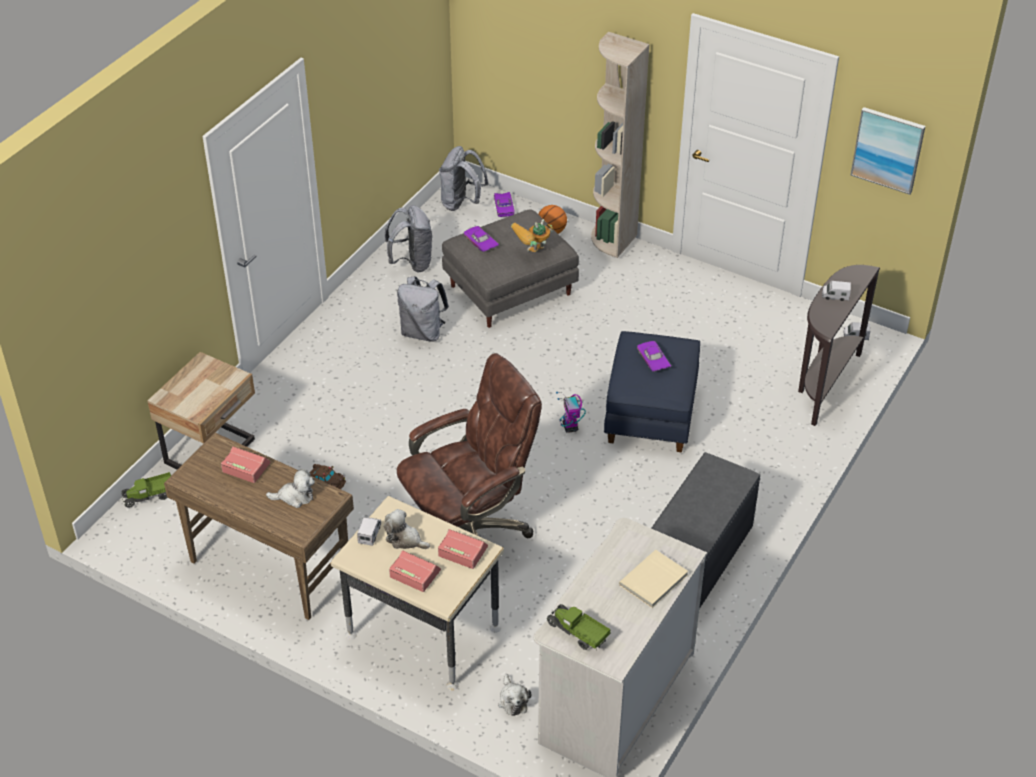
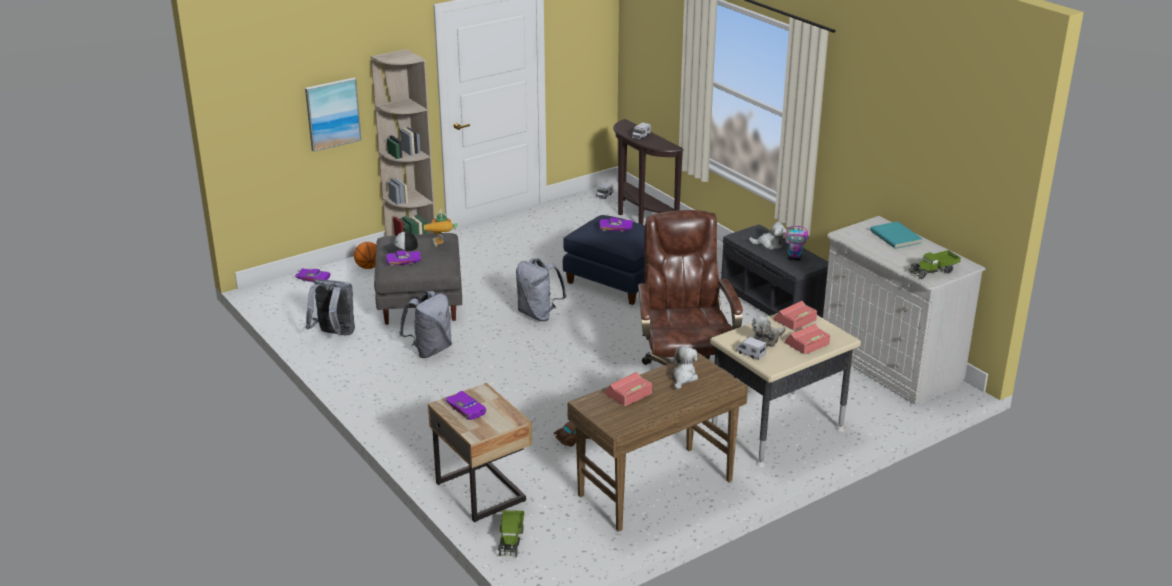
camera: 65 degrees left, 15 degrees down
(201, 378) = (467, 409): none -> purple toy car
(461, 203) = (283, 295): grey backpack -> grey backpack (539, 314)
(508, 230) = (400, 247): none -> cap
(512, 700) = (868, 406): plush toy -> plush toy (769, 244)
(570, 427) = (603, 315): toy robot -> toy robot (794, 258)
(654, 581) = (896, 237): beige book -> turquoise book
(888, 149) = (585, 40): picture -> picture (332, 114)

